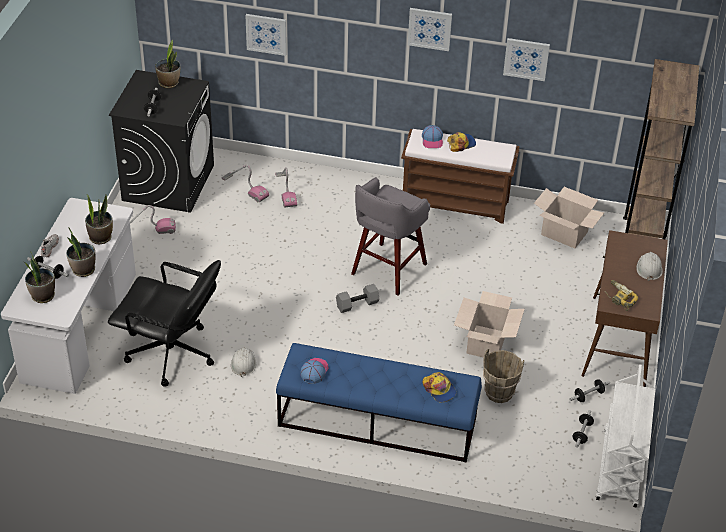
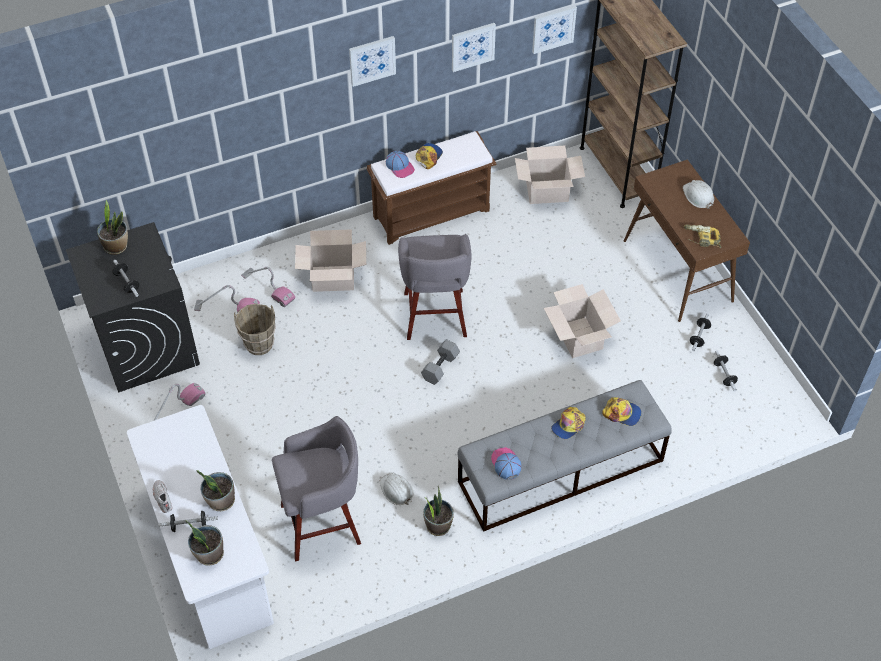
camera: 35 degrees left, 10 degrees up
(101, 237) = (202, 455): potted plant -> potted plant (438, 525)
(171, 354) = (323, 523): black office chair -> grey stool
(266, 34) = (195, 143): picture -> picture (553, 28)
(338, 207) = (333, 278): none -> cardboard box
(376, 422) = (560, 471): blue bench -> grey bench
(388, 374) = (568, 425): none -> cap
(499, 393) = (631, 379): brown bucket -> brown bucket (259, 344)
(620, 469) = (778, 388): white cart -> none

